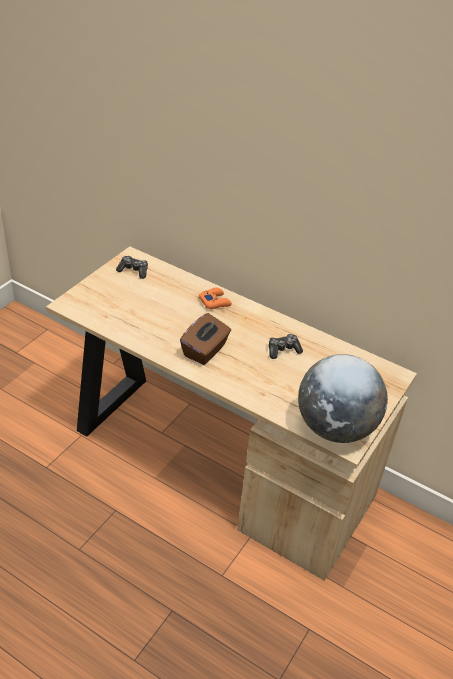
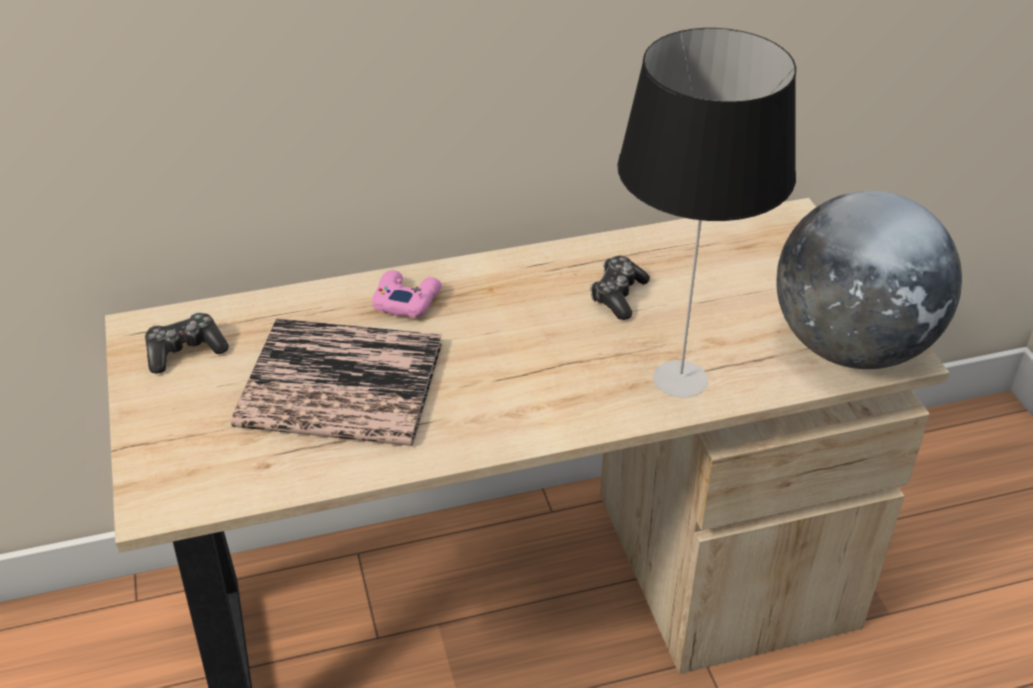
camera: 45 degrees left, 0 degrees up
(157, 311) = (341, 385): none -> book
(205, 350) = (518, 386): brown tissue box -> none
(215, 302) = (406, 300): orange game controller -> pink game controller
(257, 388) = (678, 378): none -> table lamp

